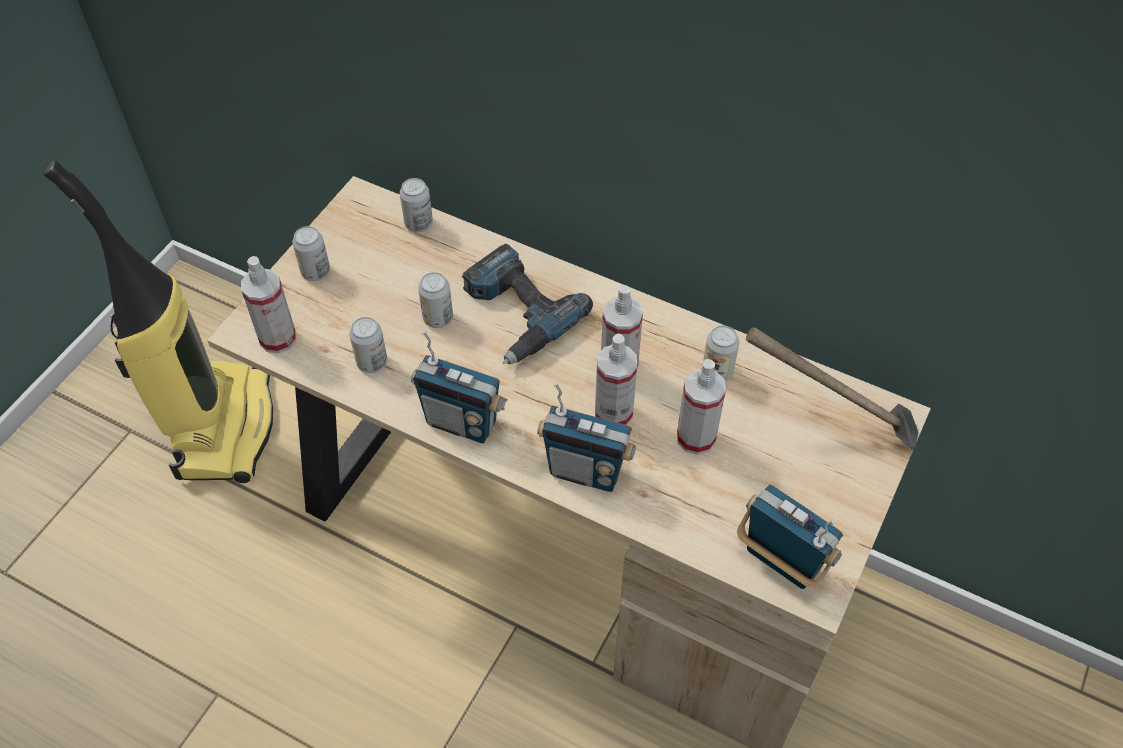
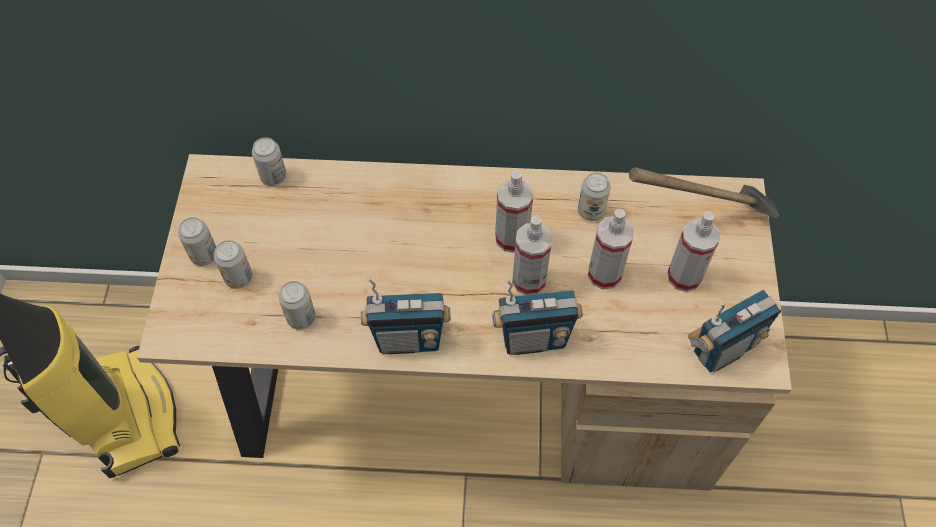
camera: 25 degrees left, 5 degrees up
(278, 338) = (203, 330): spray bottle -> spray bottle (684, 276)
(438, 318) = (337, 255): can -> can (238, 278)
(516, 313) = (402, 225): power drill -> none
(782, 561) = (723, 349): radio -> radio turned 135 degrees clockwise

